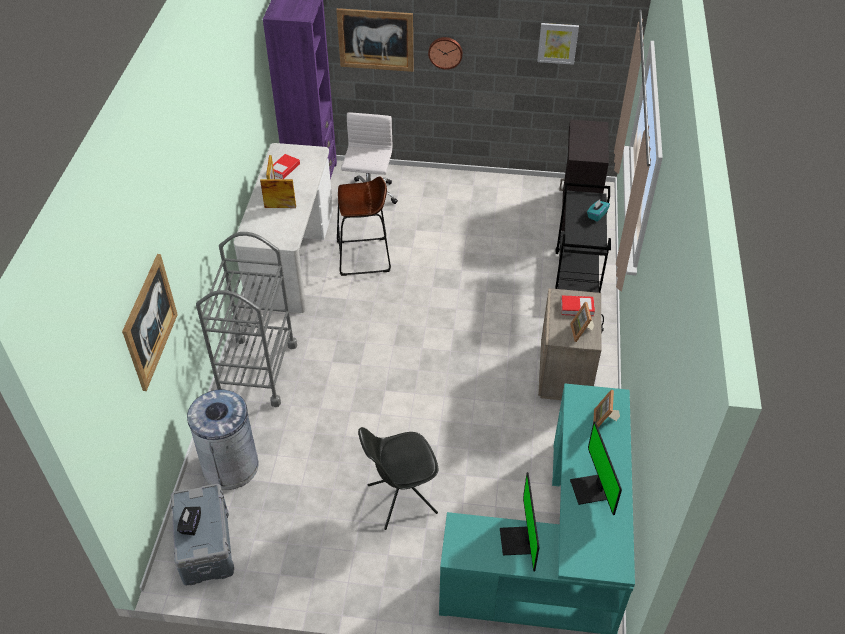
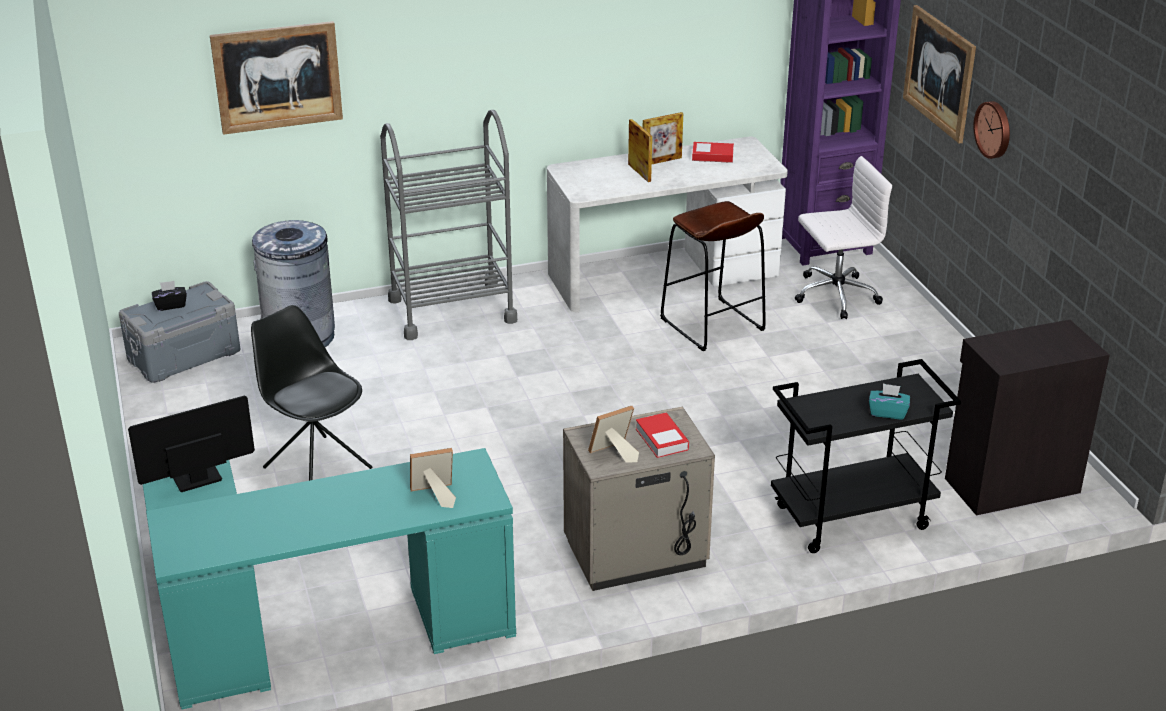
camera: 65 degrees right, 15 degrees down
(557, 43) = (1103, 178): picture -> none
(590, 490) = (299, 508): monitor -> none

